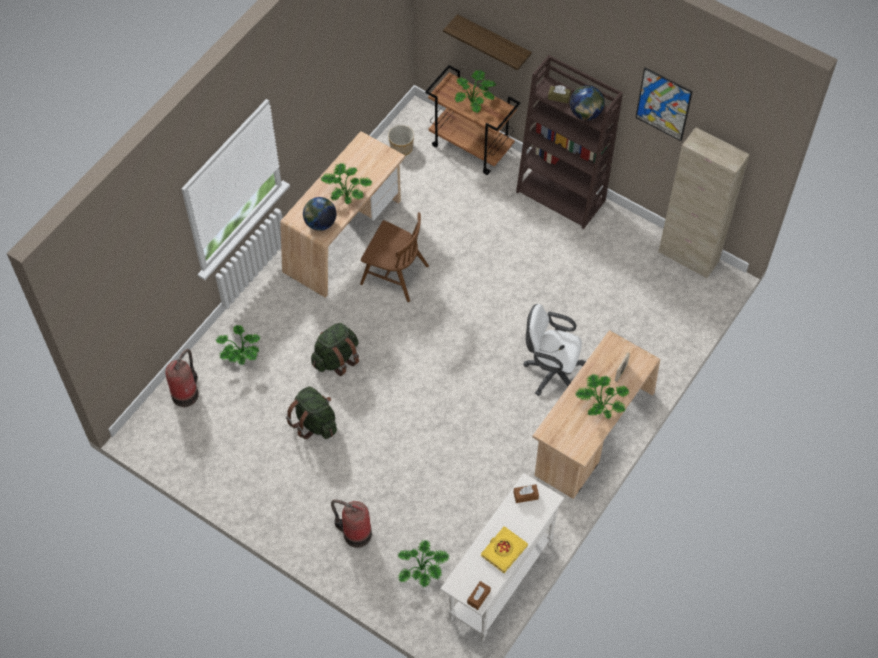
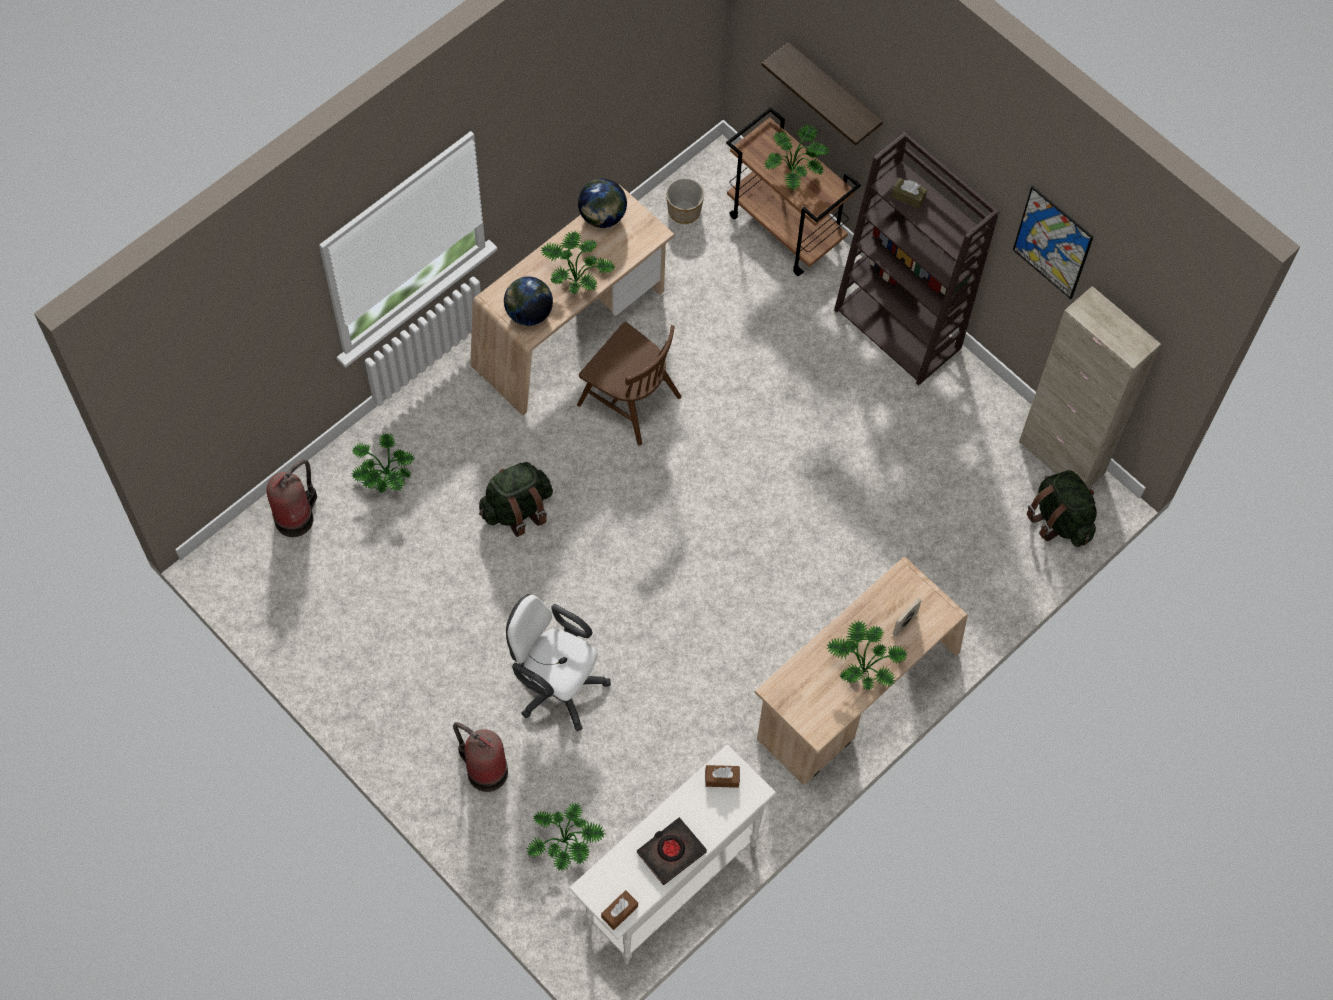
camera: 10 degrees right, 5 degrees up
(314, 422) = (465, 597): green backpack -> green backpack (1060, 520)
(503, 550) = (671, 852): yellow book -> black book
(551, 372) = (818, 591): white office chair -> white office chair (555, 684)
(585, 113) = (941, 229): globe -> globe (602, 216)

